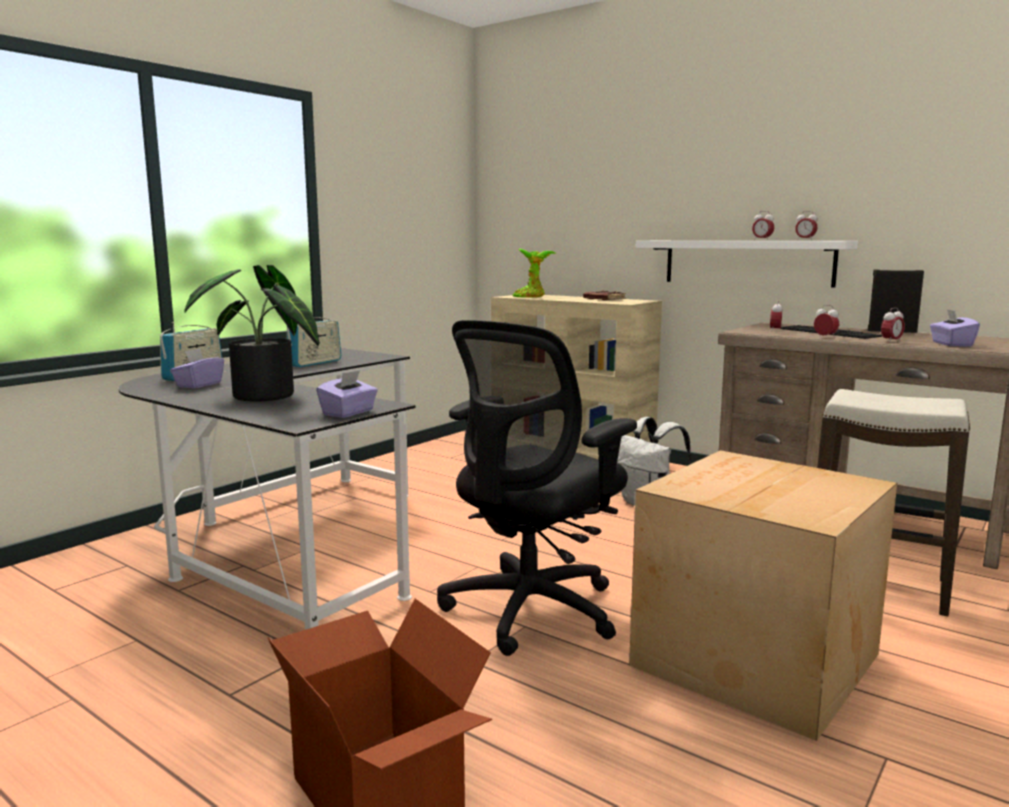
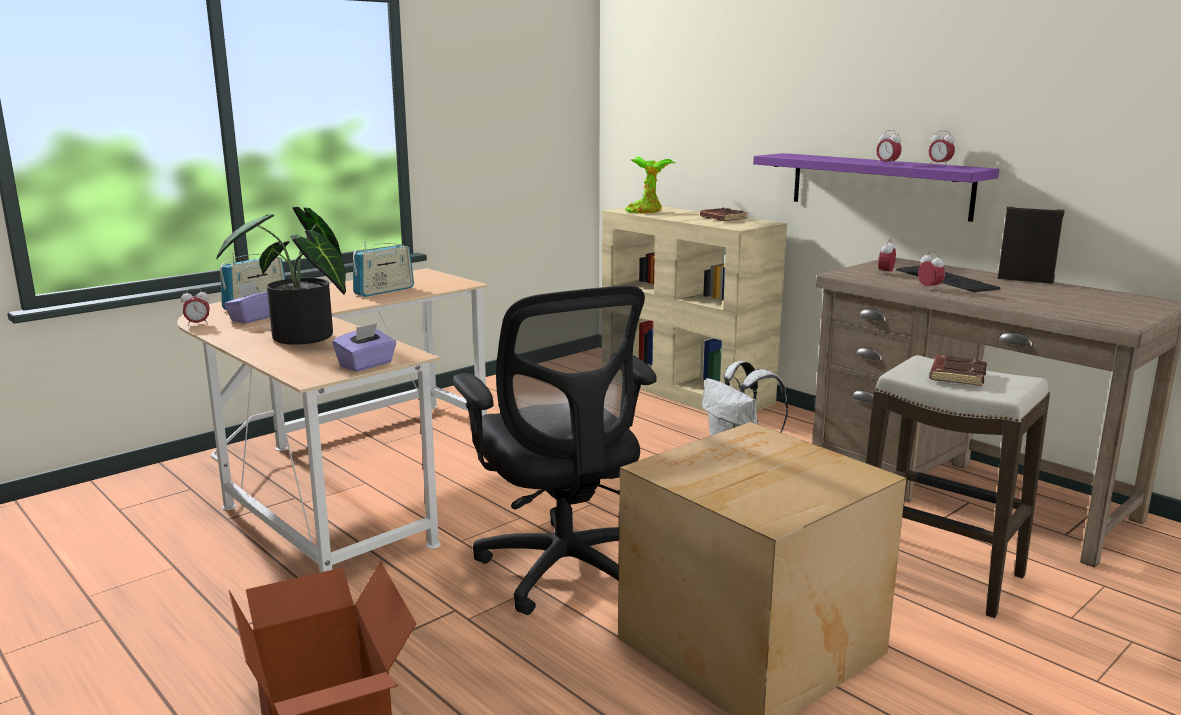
camera: 10 degrees right, 5 degrees up
(285, 544) = (343, 477): black desk -> beige desk
(536, 604) = (559, 564): black office chair -> black office chair turned 75 degrees counterclockwise
(747, 262) = (879, 185): white shelf -> purple shelf
(891, 341) = (1000, 298): alarm clock -> alarm clock (198, 324)
(891, 400) = (956, 375): none -> brown book
(951, 344) = (1066, 307): purple tissue box -> none

